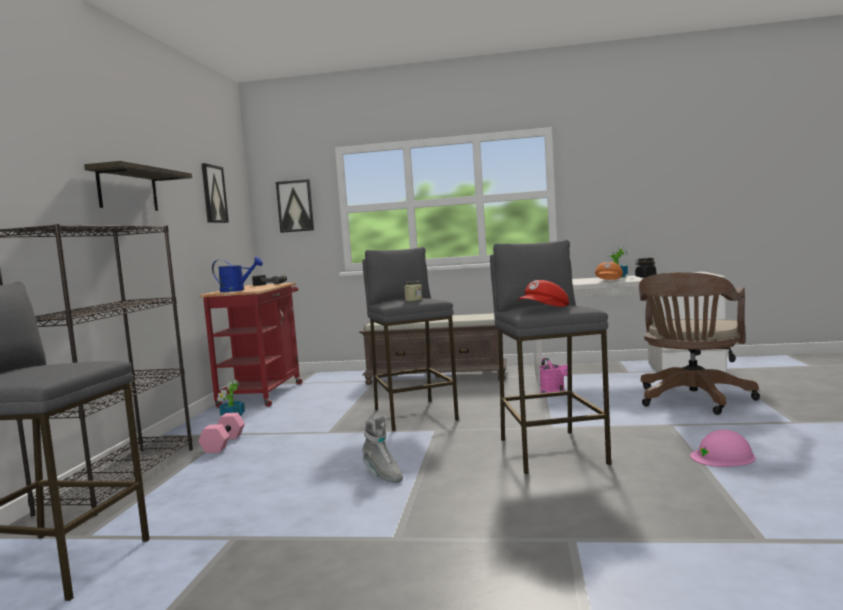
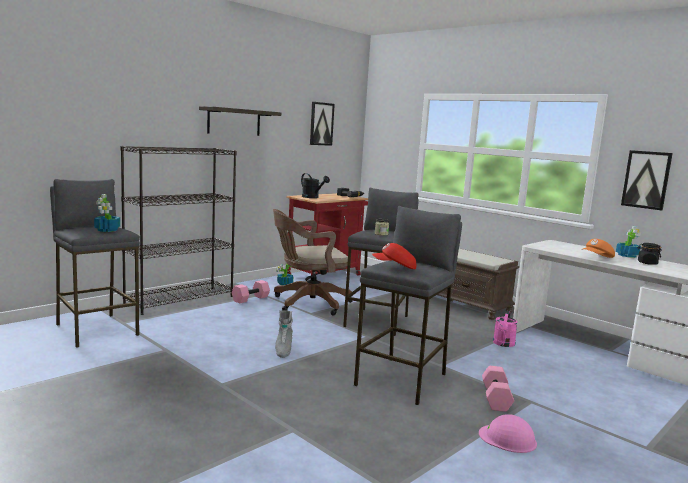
camera: 35 degrees right, 5 degrees up
(70, 365) = (107, 230): none -> potted plant
(237, 290) = (312, 197): blue watering can -> black watering can
(295, 206) = (391, 137): picture -> picture (646, 179)
(647, 433) = (496, 399): none -> pink dumbbell
(692, 400) = (602, 393): brown office chair -> brown office chair (307, 303)

